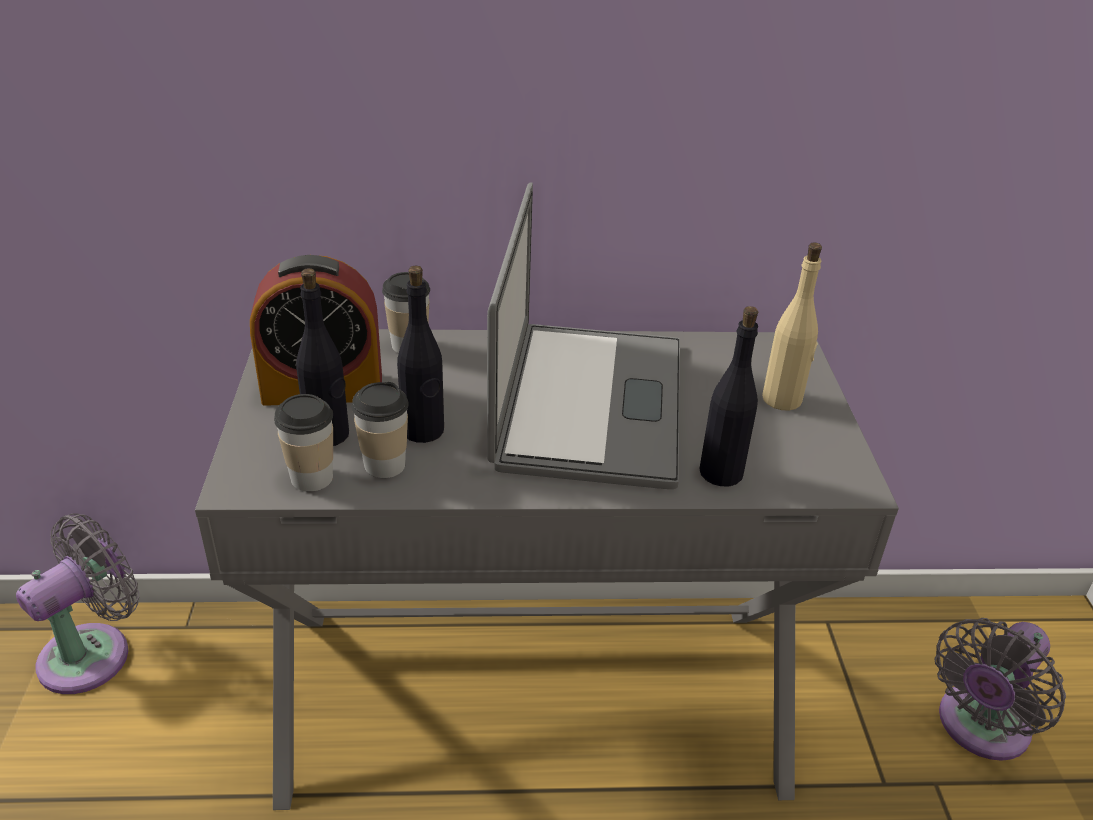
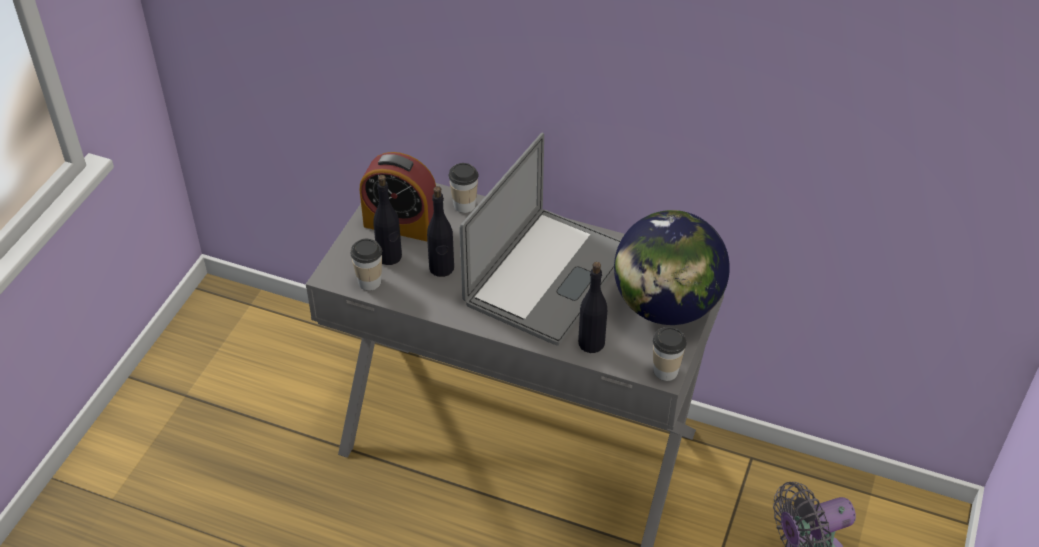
camera: 25 degrees right, 10 degrees up
(93, 653) = (268, 327): grey fan -> none
(384, 465) = (410, 284): cup -> cup (665, 371)
(782, 399) = (666, 306): beige bottle -> globe

